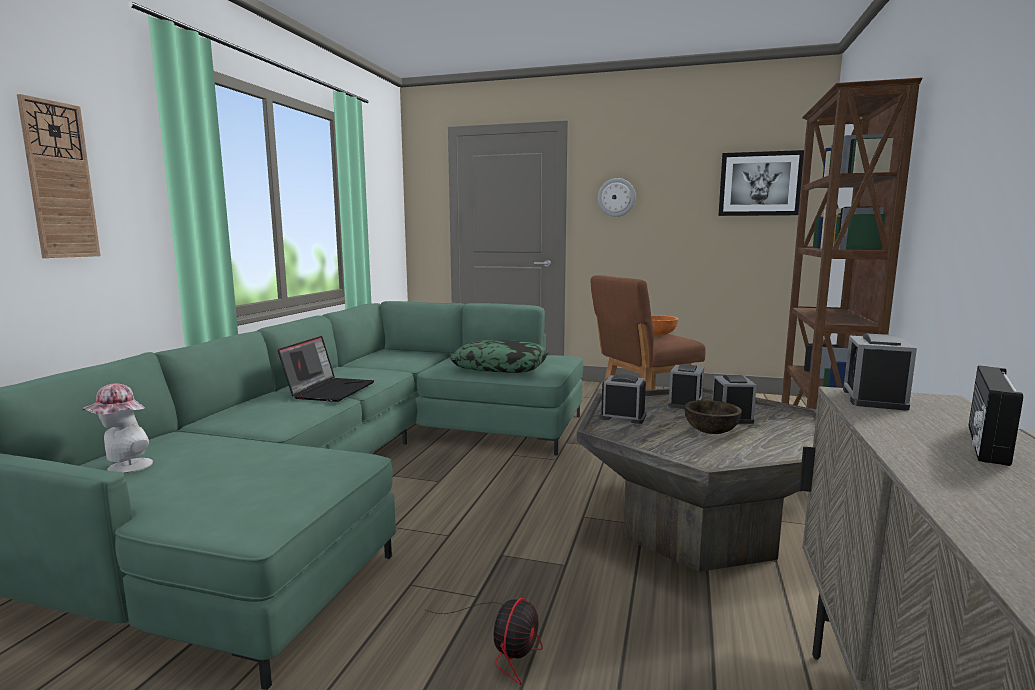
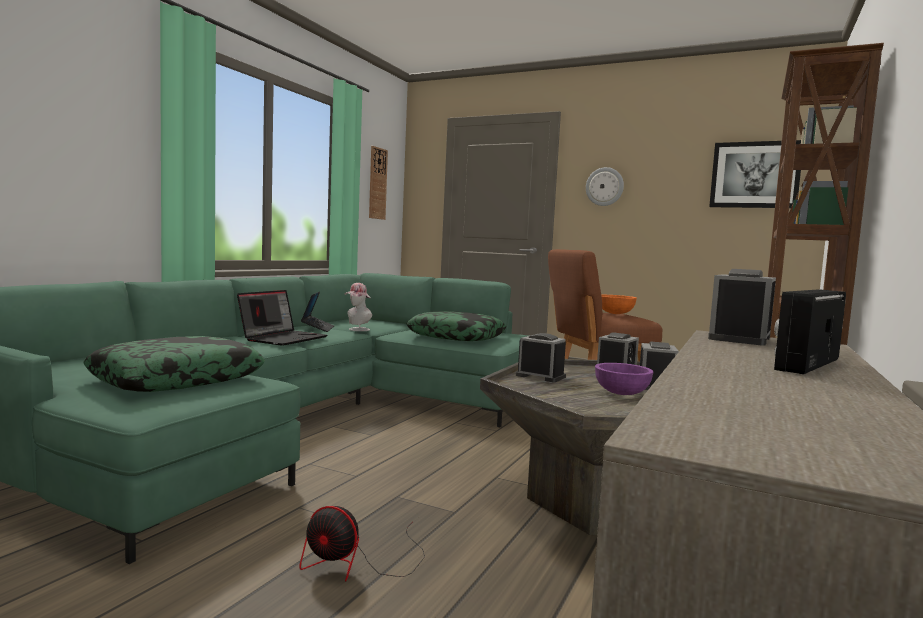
camera: 10 degrees right, 5 degrees down
(59, 180) = (68, 131): wall clock -> wall clock (377, 183)
(124, 468) = (69, 367): hat -> hat (357, 330)
(262, 470) = (178, 379): none -> pillow
(354, 370) = (318, 328): none -> laptop
(505, 644) = (359, 563): fan -> fan turned 75 degrees clockwise
(711, 431) = (622, 393): brown bowl -> purple bowl

